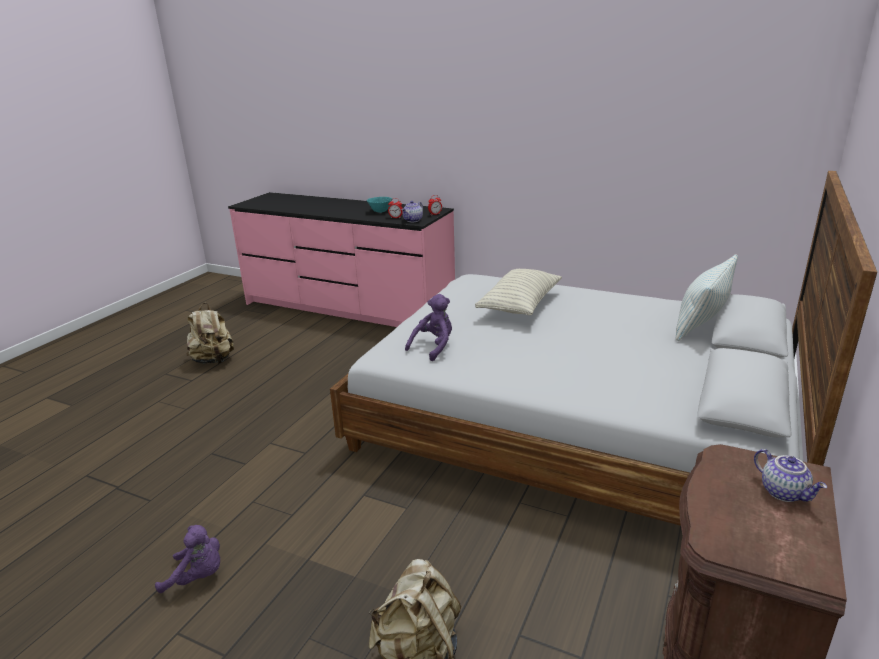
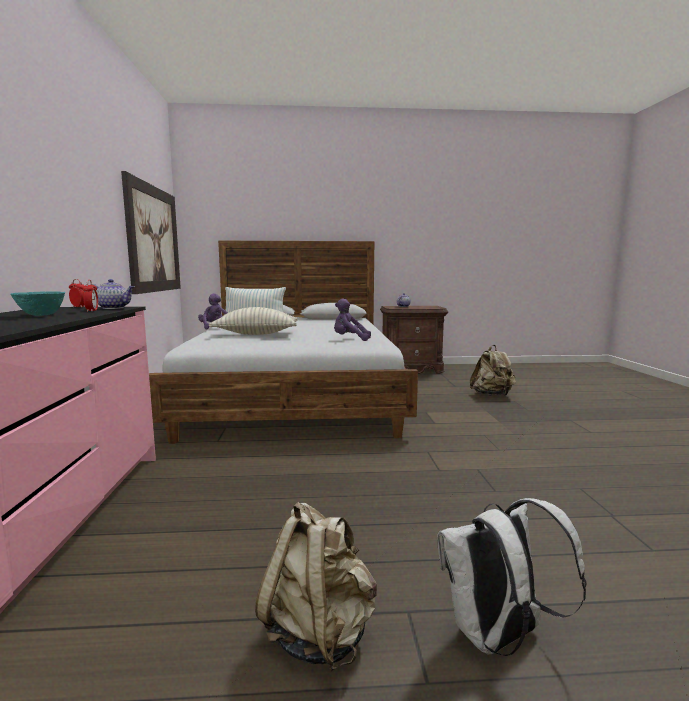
camera: 120 degrees left, 15 degrees down
(151, 394) = (497, 637): none -> white backpack
(198, 577) = (566, 440): purple plush toy -> purple plush toy (215, 328)
(709, 156) = (154, 239): none -> picture

